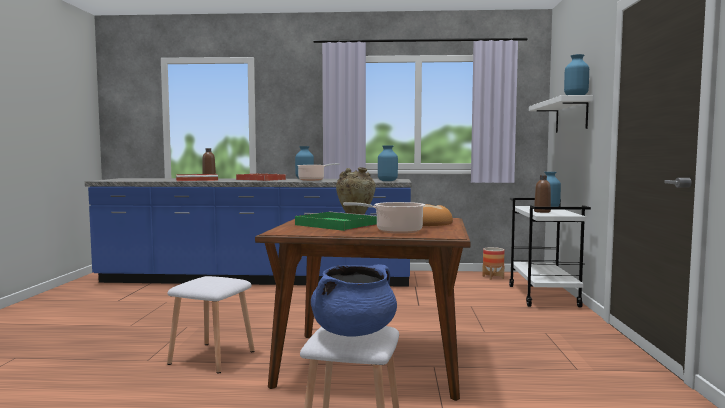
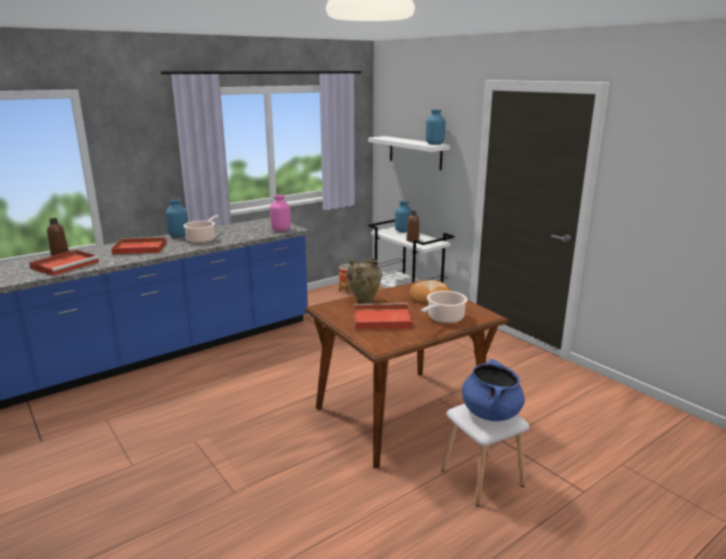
camera: 40 degrees left, 15 degrees up
(212, 357) = (282, 462): white stool -> none
(334, 224) = (381, 319): green tray -> red tray
(388, 181) = (281, 230): blue vase -> pink vase

